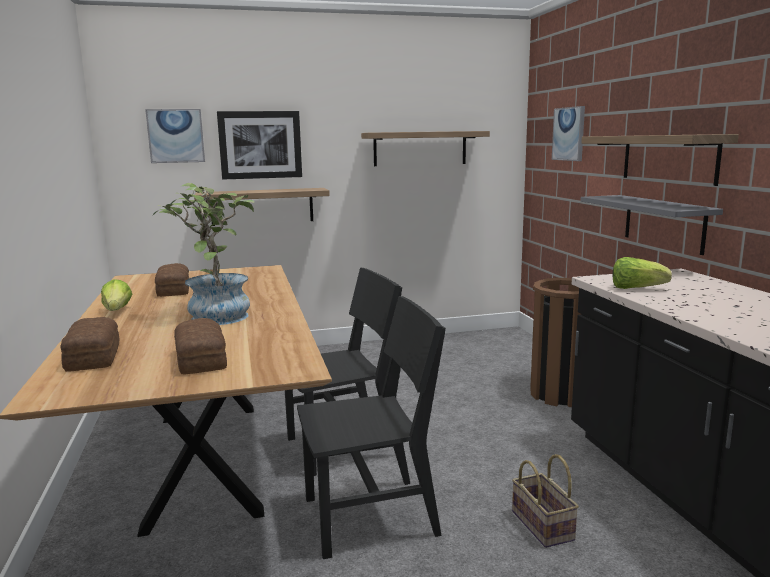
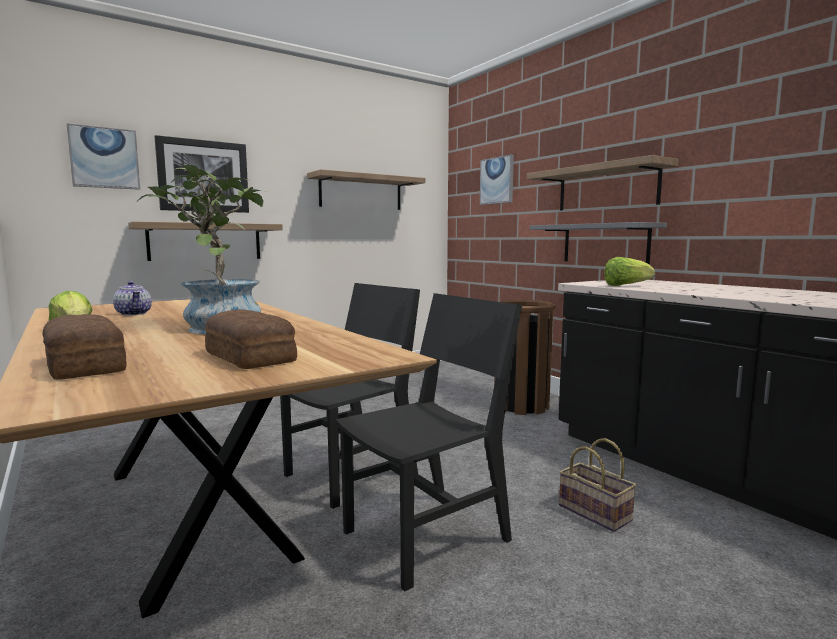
camera: 20 degrees left, 5 degrees down
(174, 289) = (134, 313): bread -> teapot

